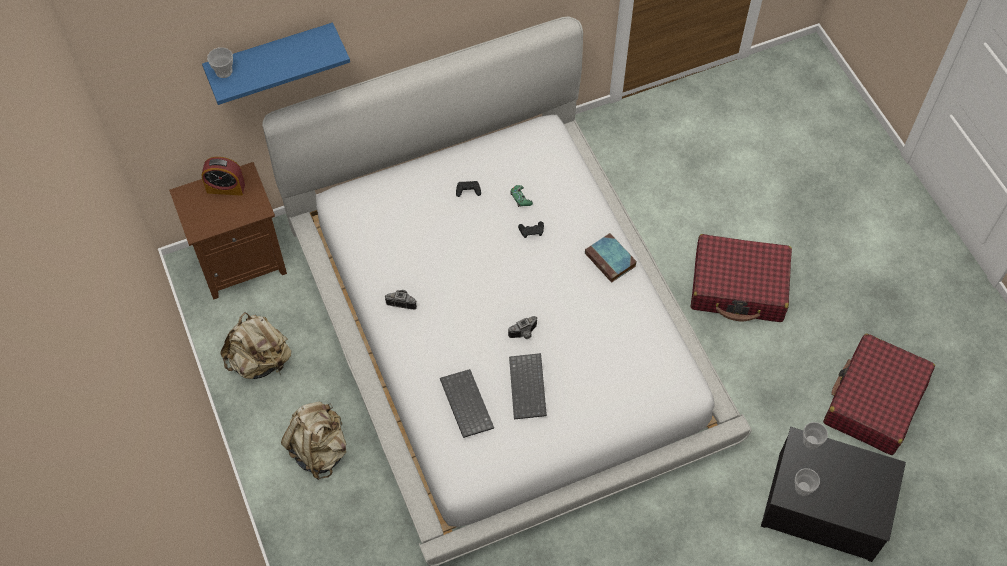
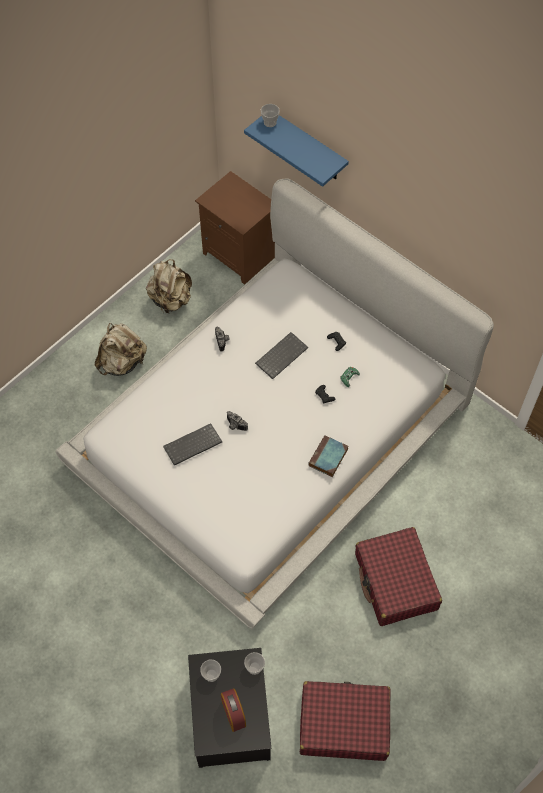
camera: 65 degrees right, 0 degrees up
(226, 188) = (249, 199): alarm clock -> alarm clock (233, 713)
(465, 403) = (161, 412): keyboard -> keyboard (281, 355)

